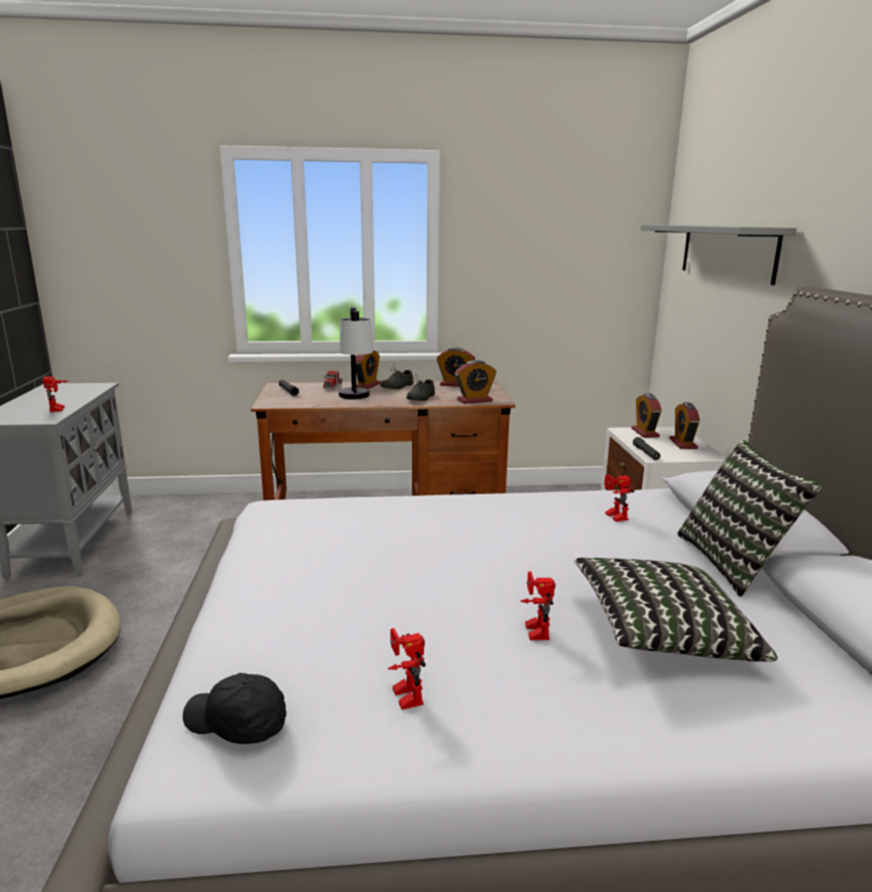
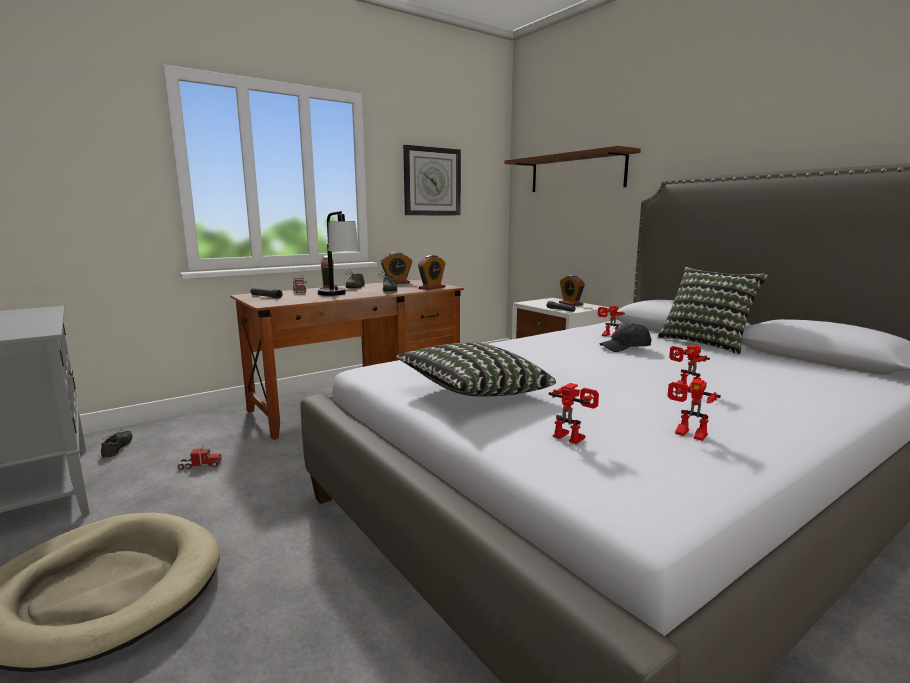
camera: 30 degrees left, 5 degrees down
(59, 409) = (37, 325): toy robot -> toy robot (572, 436)
(154, 516) = (119, 447): none -> grey shoe
(189, 553) = (200, 465): none -> toy truck
(236, 724) = (627, 480): black cap -> black cap (626, 348)
(534, 254) = (432, 182): none -> wall clock
(645, 433) = (540, 302): alarm clock -> none
(661, 633) = (741, 375): pillow -> pillow (473, 393)
(727, 251) = (576, 173): grey shelf -> brown shelf

